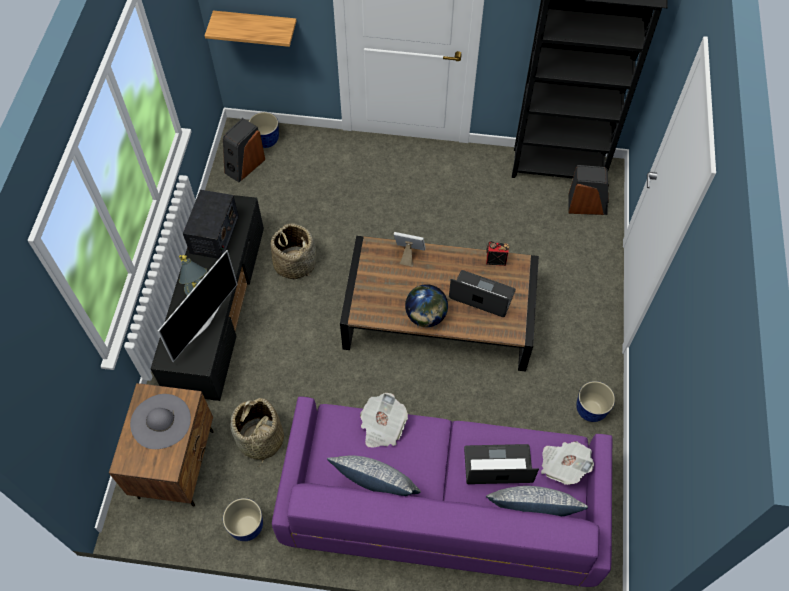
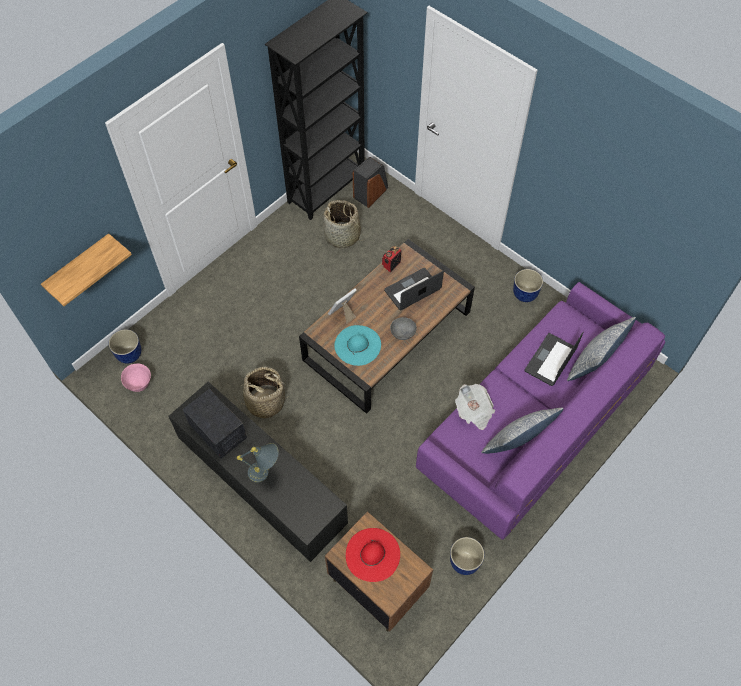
camera: 55 degrees left, 0 degrees up
(160, 421) = (372, 554): grey hat -> red hat
(203, 324) = (296, 484): television -> none
(244, 165) = (140, 384): speaker -> pink bowl
(260, 440) = (400, 513): basket -> basket (342, 236)
(383, 286) = (357, 345): none -> turquoise hat
(425, 316) = (403, 334): globe -> grey bowl
(563, 465) = (575, 324): newspaper -> none

